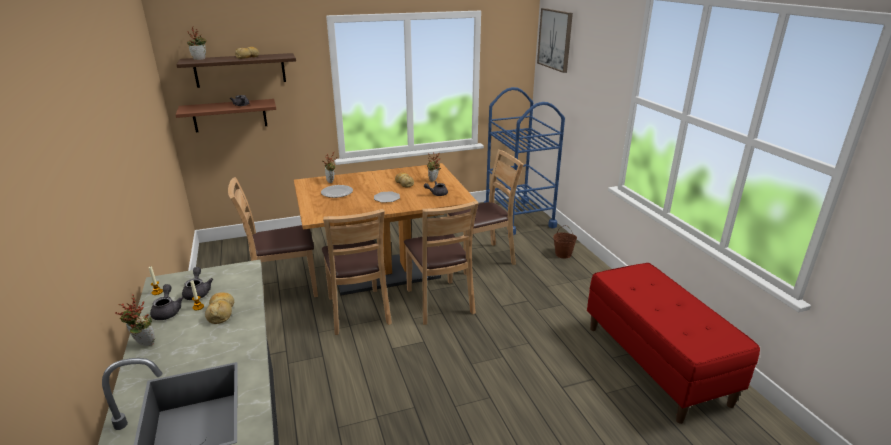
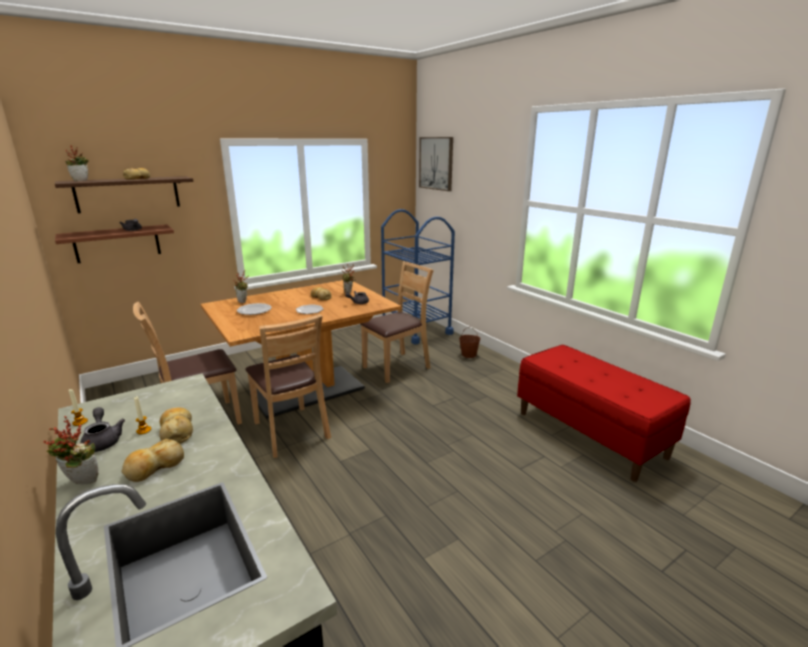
camera: 15 degrees left, 5 degrees down
(194, 340) = (154, 467): none -> bread
(198, 292) = (137, 415): grey teapot -> none
(439, 302) = (372, 410): brown chair -> none

